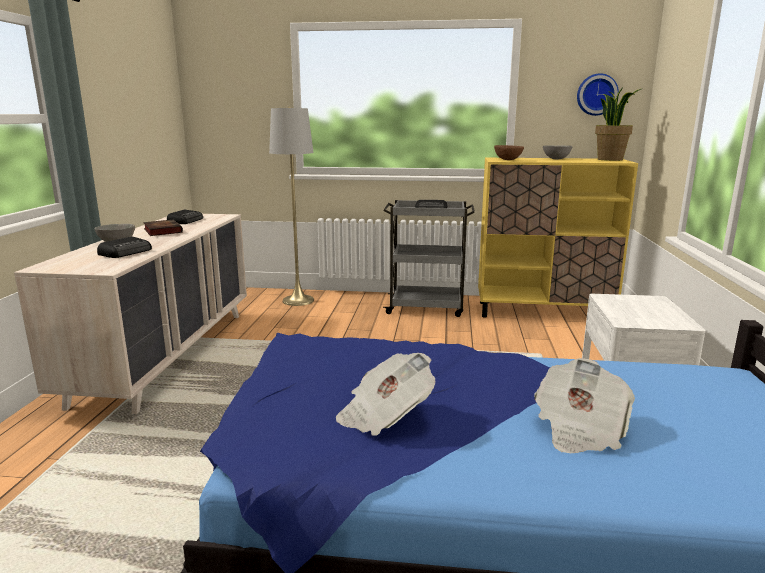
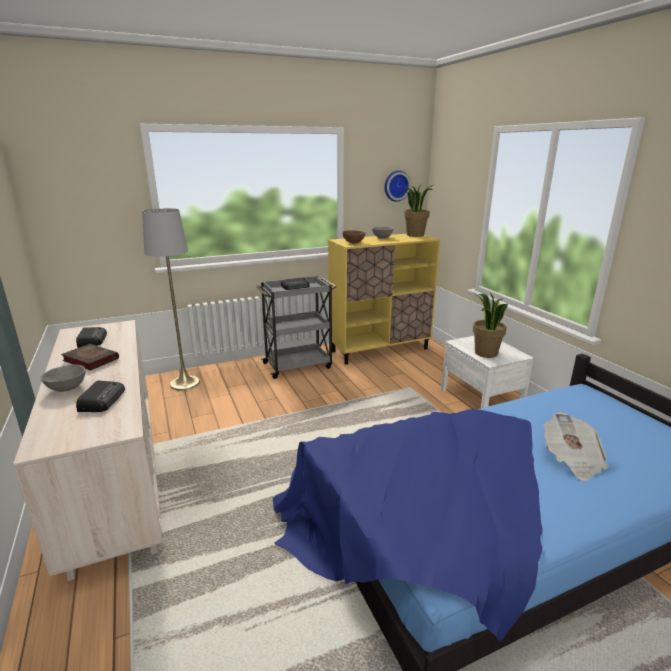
camera: 30 degrees left, 5 degrees up
(384, 415) = (474, 494): newspaper -> none
(630, 313) = (485, 353): none -> potted plant

